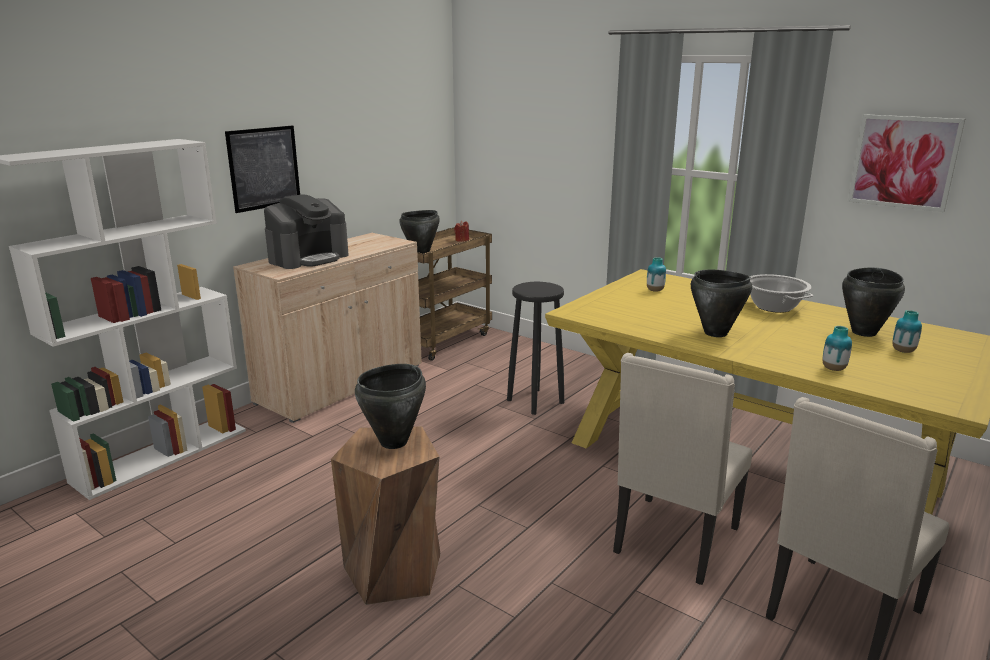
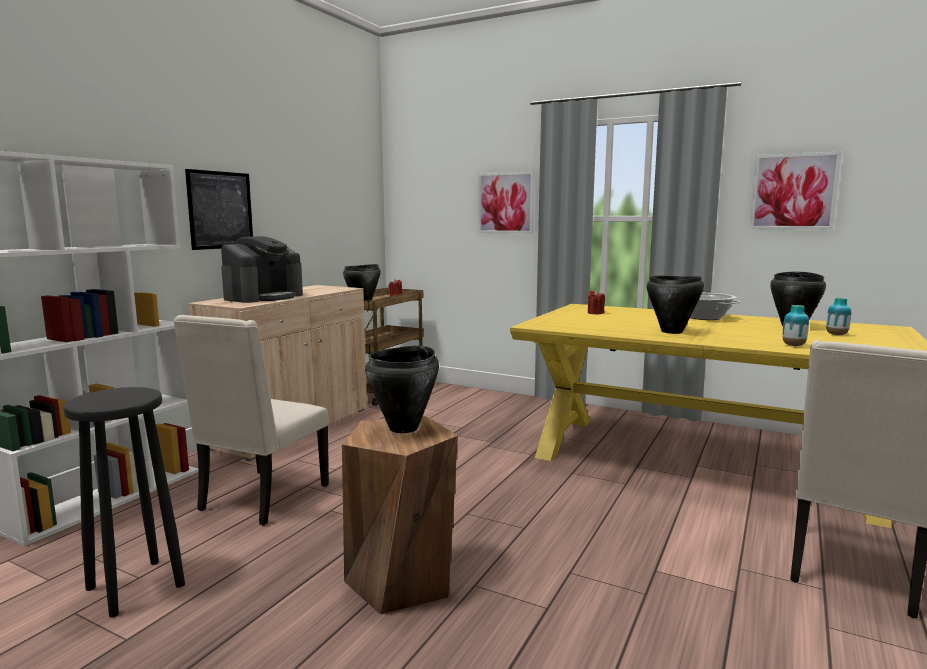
camera: 10 degrees left, 10 degrees down
(536, 401) = (487, 429): black stool -> black stool (136, 587)
(581, 144) = (506, 203): none -> picture
(655, 290) = (595, 313): vase -> red candle
(673, 541) = (669, 526): beige chair -> beige chair (262, 498)

